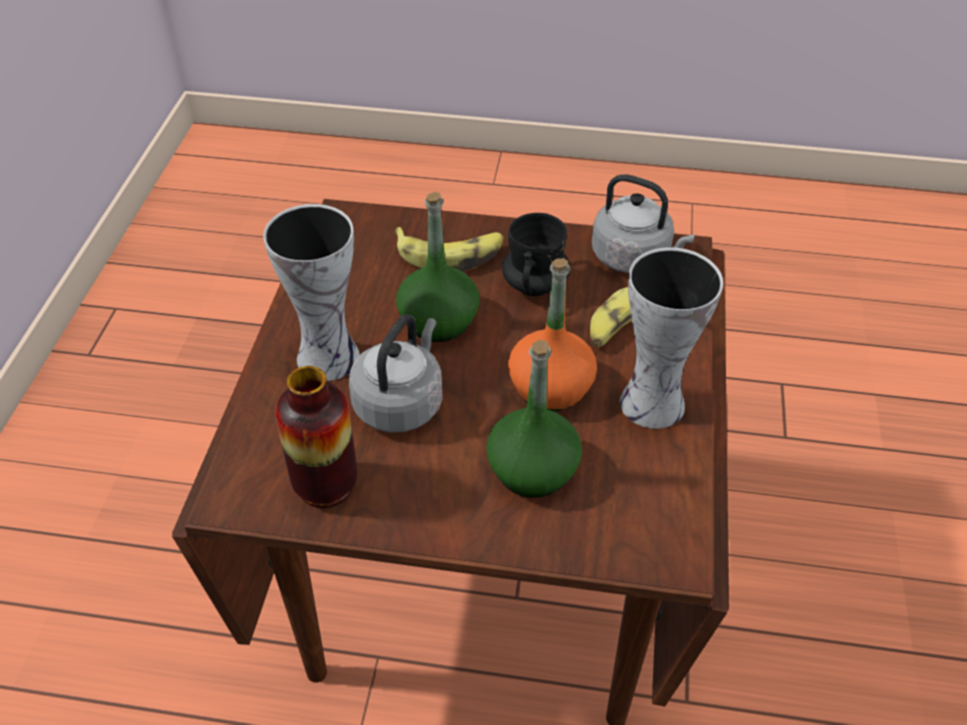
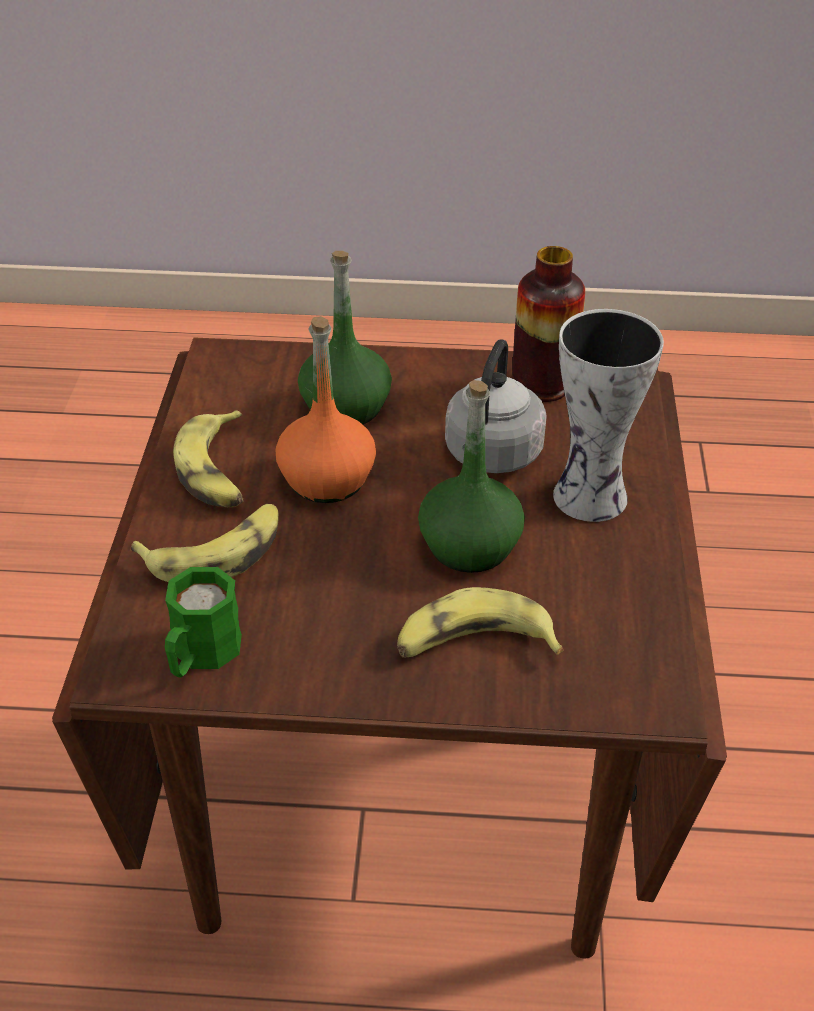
camera: 175 degrees right, 5 degrees down
(535, 285) = (347, 602): black mug -> none
(634, 258) = (200, 655): grey kettle -> green mug
(649, 402) = (217, 471): vase -> banana

